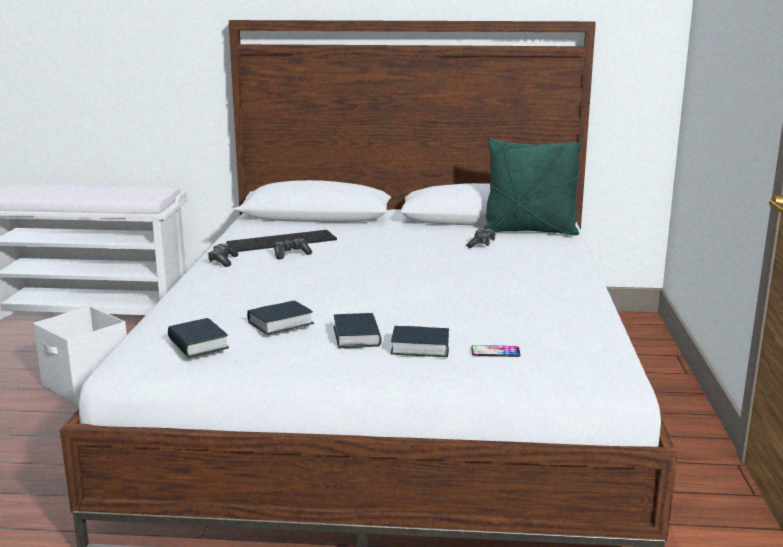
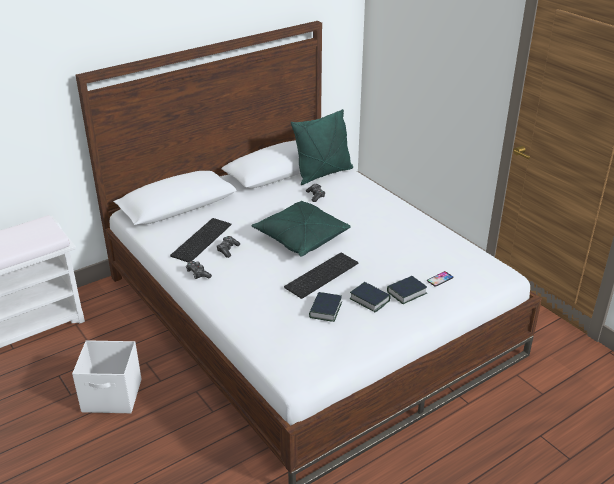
camera: 40 degrees left, 15 degrees up
(198, 344) = (311, 346): book -> none
(344, 297) = (321, 274): none -> keyboard
(388, 268) = (301, 238): none -> green pillow

